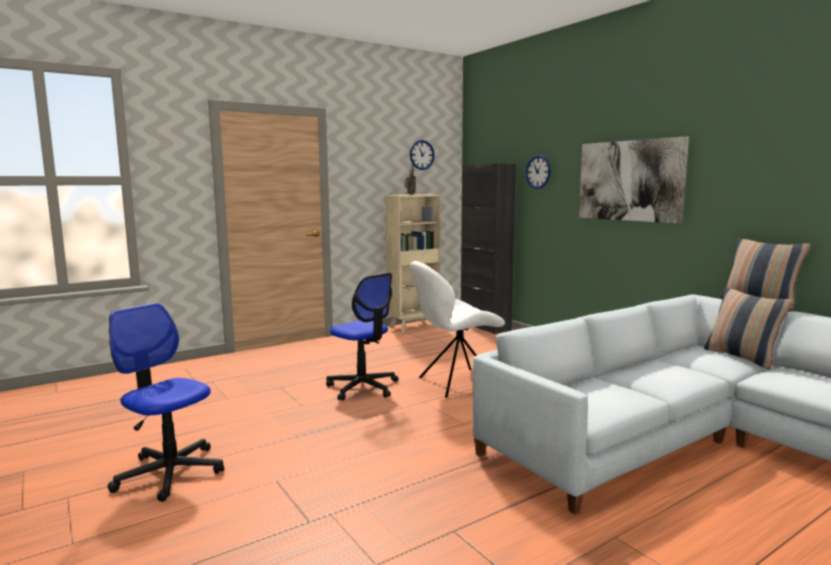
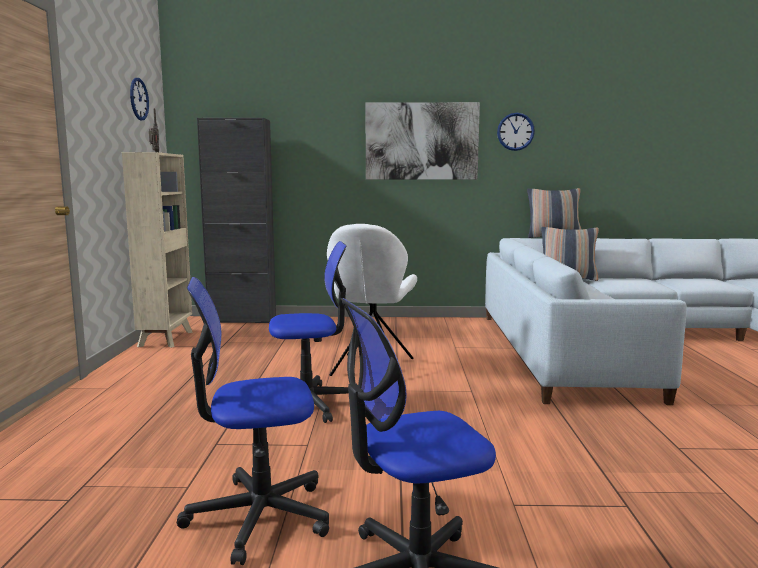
camera: 55 degrees left, 0 degrees up
(208, 421) = (258, 516): none -> office chair
(538, 171) = (303, 130): wall clock -> wall clock (515, 131)

